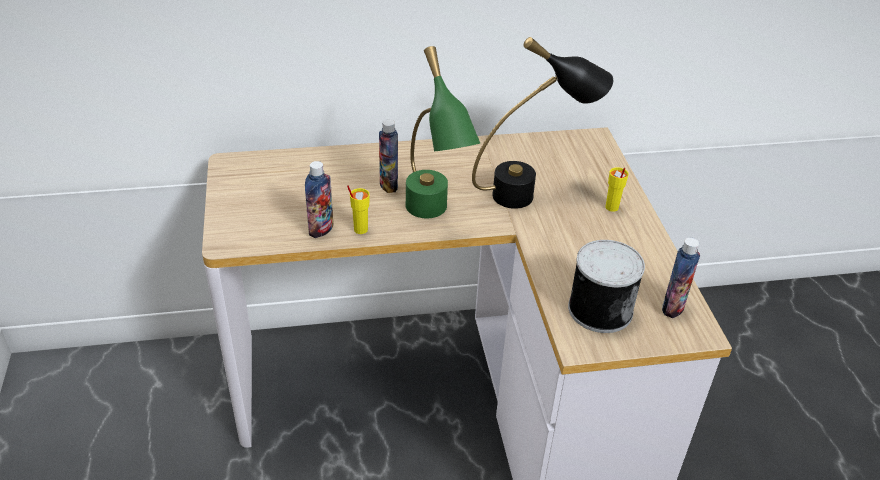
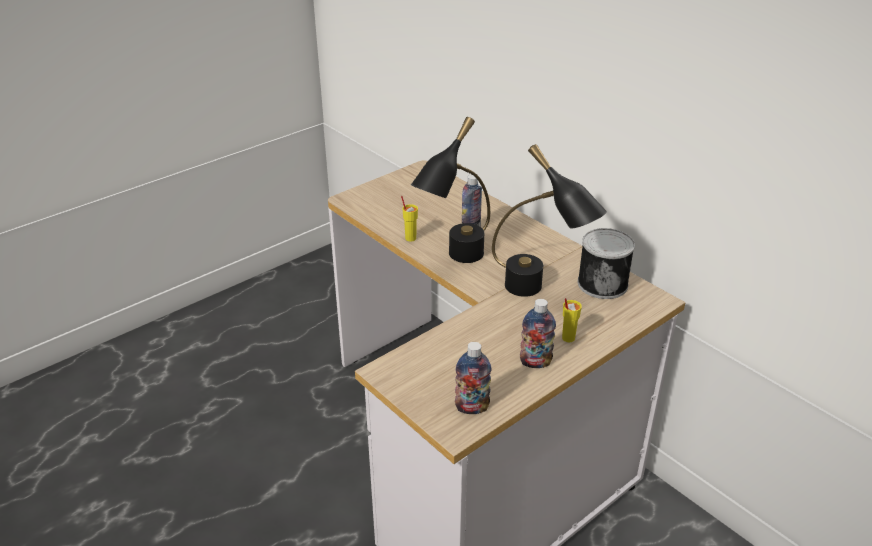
camera: 60 degrees right, 5 degrees down
(321, 229) = (394, 224): bottle -> bottle (535, 362)
(433, 218) = (455, 261): green table lamp -> black table lamp
(599, 308) = (432, 368): can -> can (603, 283)

